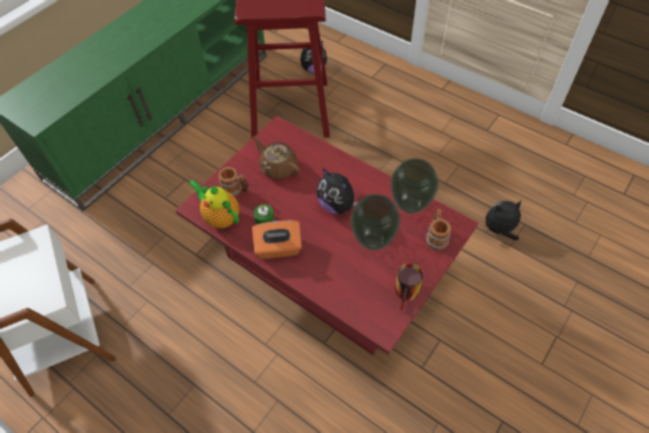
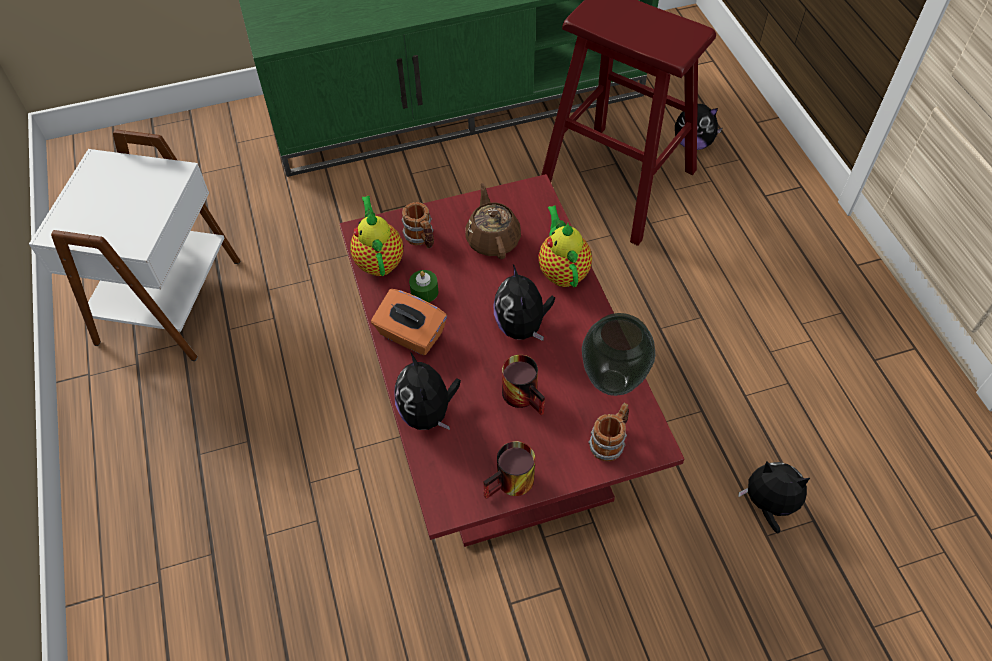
camera: 35 degrees right, 0 degrees up
(327, 285) = (428, 413): none -> plush toy
(332, 163) = (562, 271): none -> teapot
(372, 241) = (526, 395): vase -> mug

